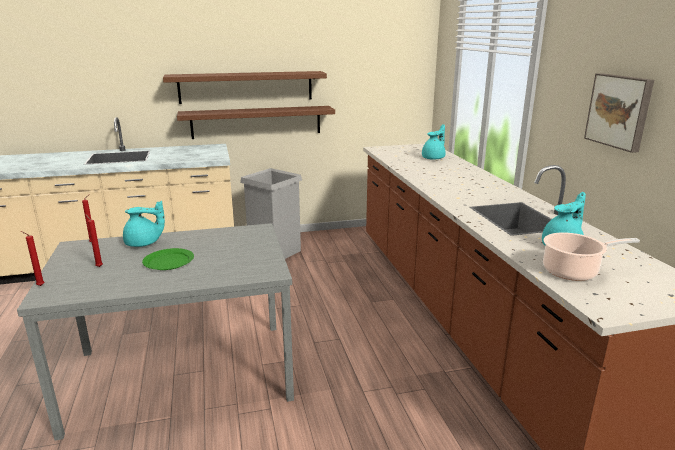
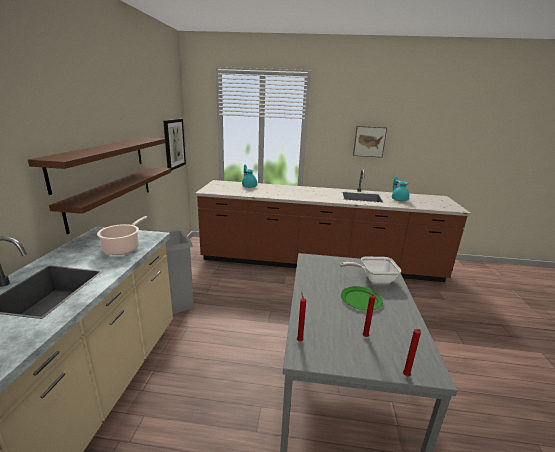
camera: 70 degrees left, 0 degrees up
(144, 244) = (317, 309): turquoise teapot -> none
(225, 265) = (373, 278): none -> frying pan
(395, 85) = (174, 144): none -> picture
(573, 271) = (424, 204): cooking pot -> cooking pot (123, 248)

